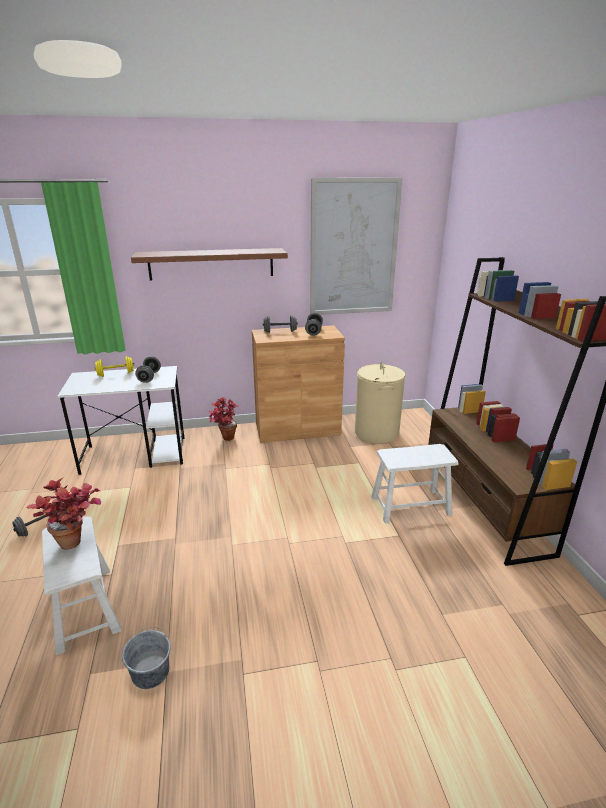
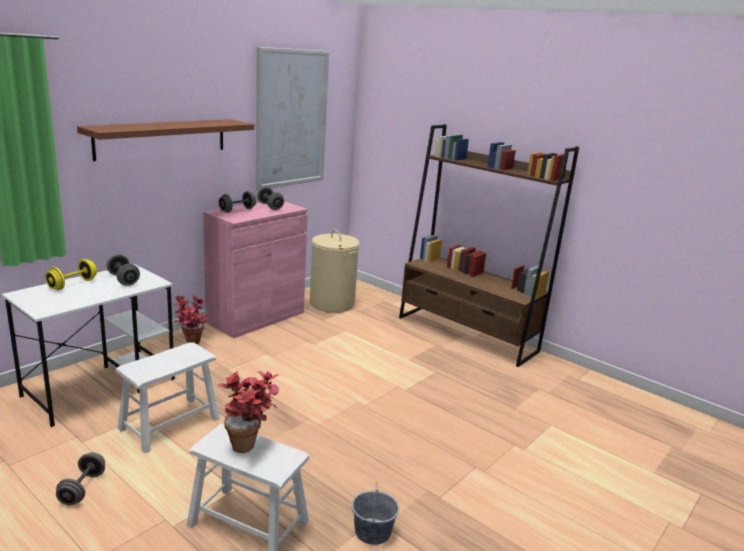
camera: 40 degrees left, 5 degrees down
(297, 429) = (256, 317): brown cabinet -> pink cabinet
(410, 505) = (421, 350): white stool -> white stool (170, 424)

